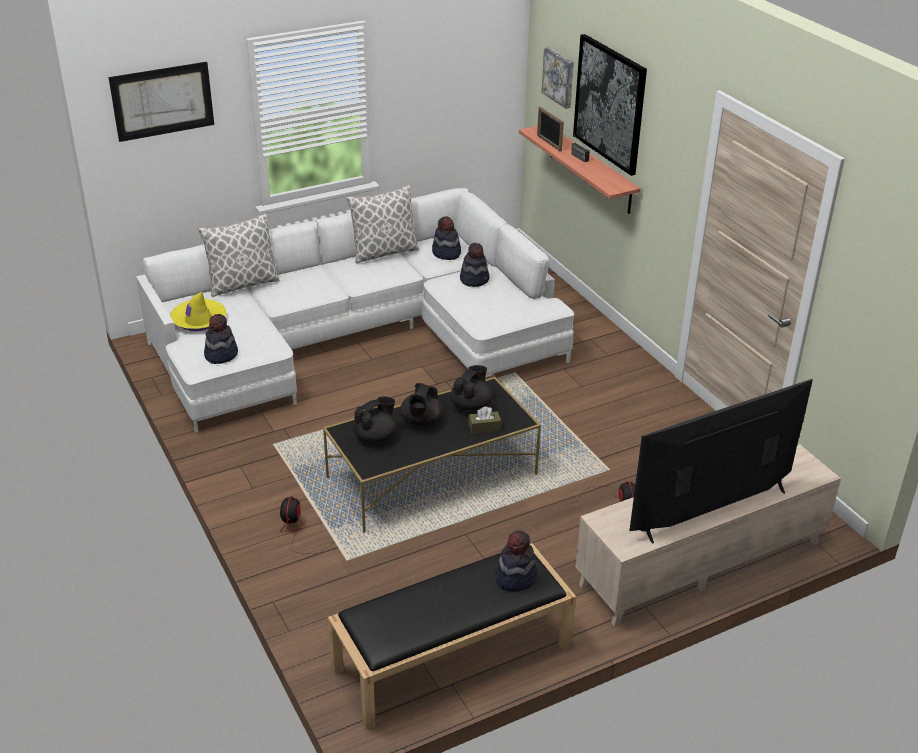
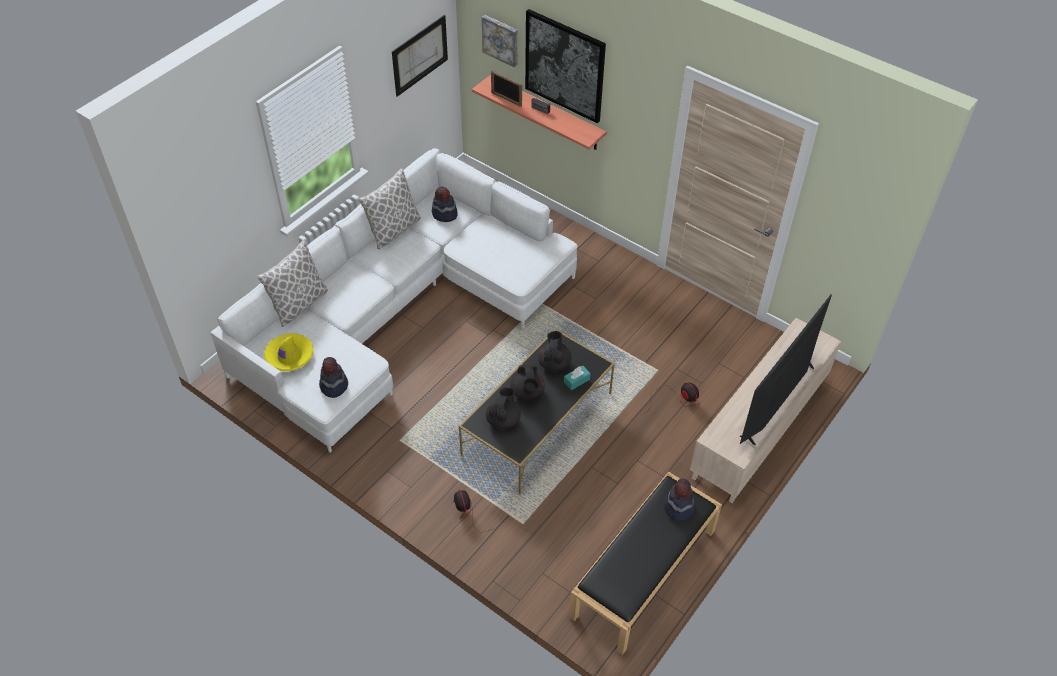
camera: 25 degrees left, 15 degrees up
(162, 101) = (201, 183): picture -> picture (420, 55)
(474, 279) = (484, 235): hat -> none
(484, 427) = (576, 381): brown tissue box -> turquoise tissue box

